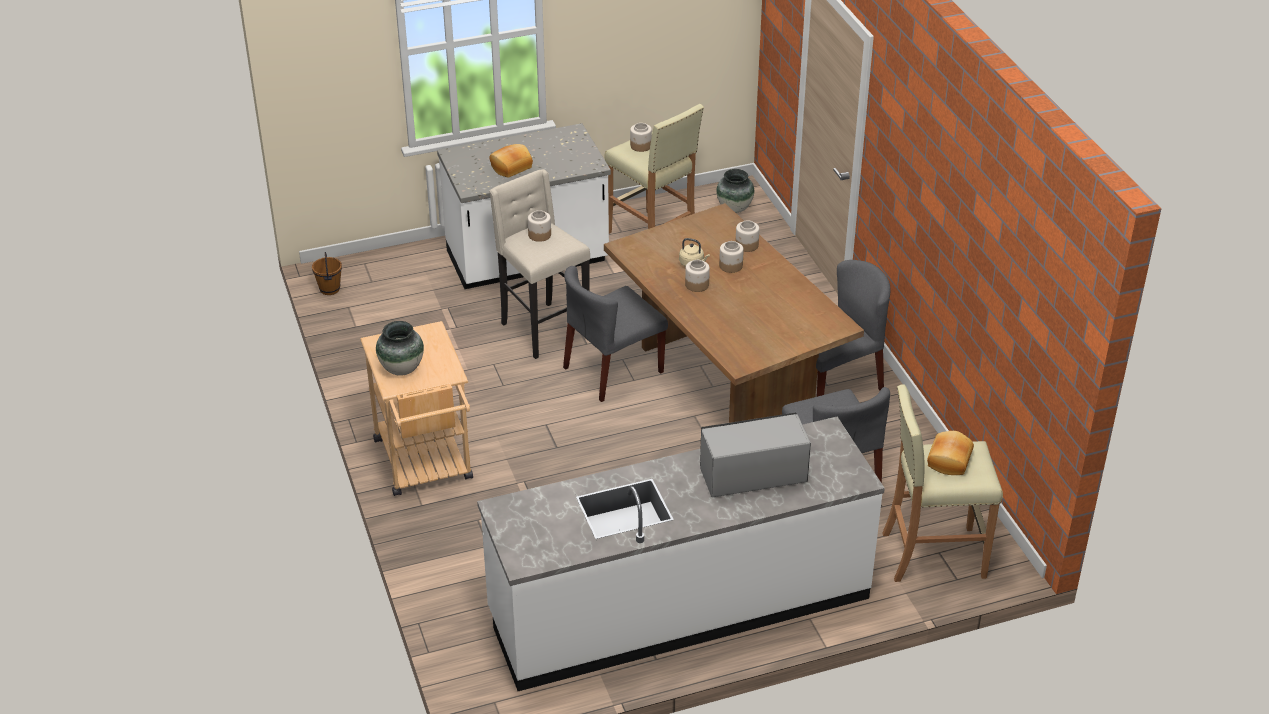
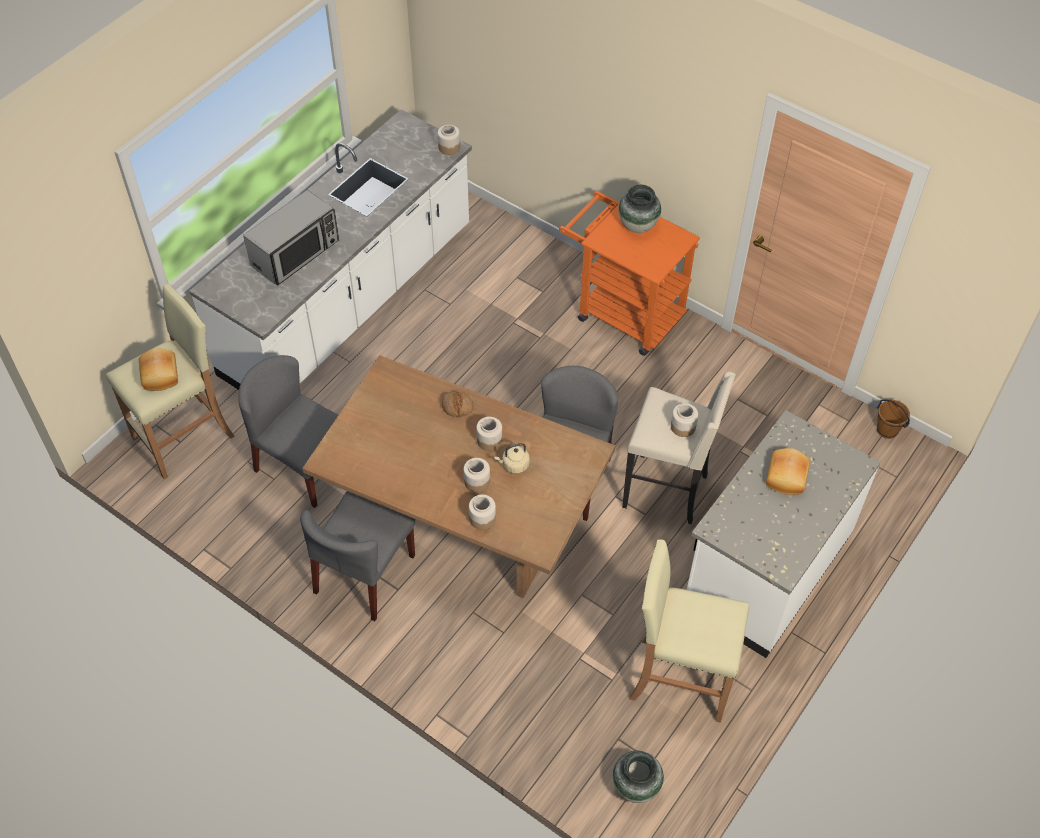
camera: 145 degrees right, 15 degrees up
(425, 466) = (622, 312): beige cart -> orange cart
(641, 146) = (717, 628): jar -> jar (449, 147)
(701, 315) = (457, 406): none -> bread

